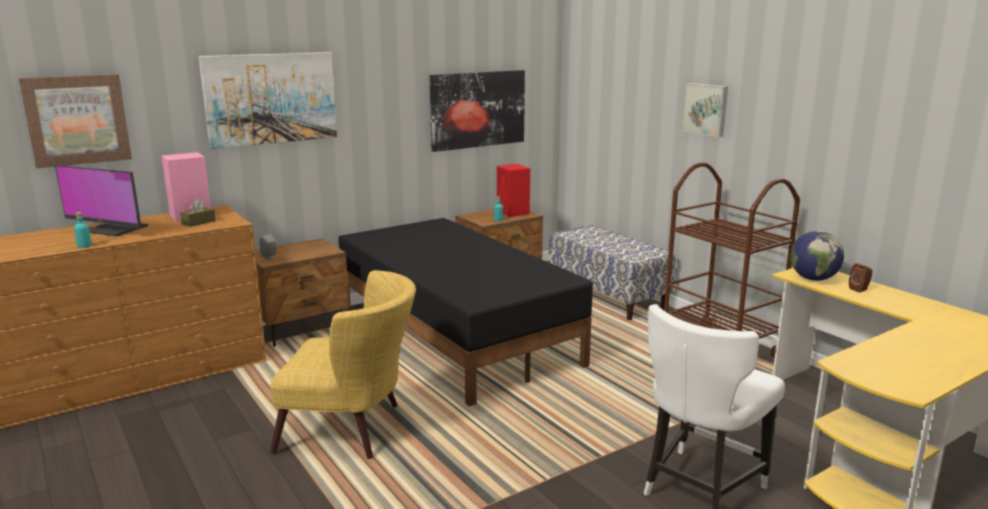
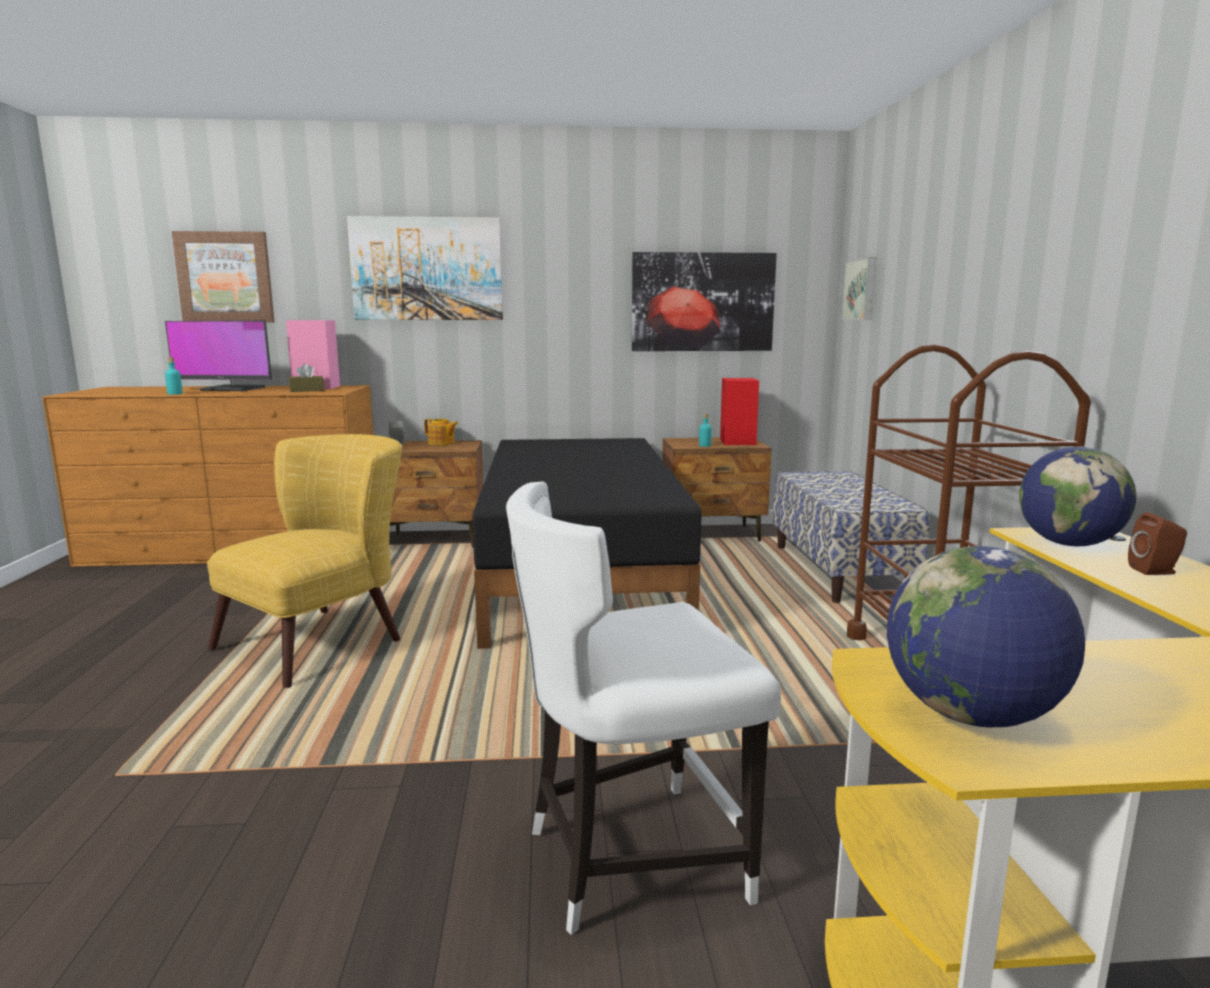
camera: 30 degrees right, 5 degrees down
(115, 229) = (232, 389): monitor -> monitor turned 45 degrees counterclockwise
(297, 247) = (441, 443): none -> teapot
(352, 429) = (325, 639): yellow armchair -> yellow armchair turned 90 degrees counterclockwise
(705, 109) = (980, 269): picture -> picture (861, 289)
(893, 376) = (971, 715): none -> globe

